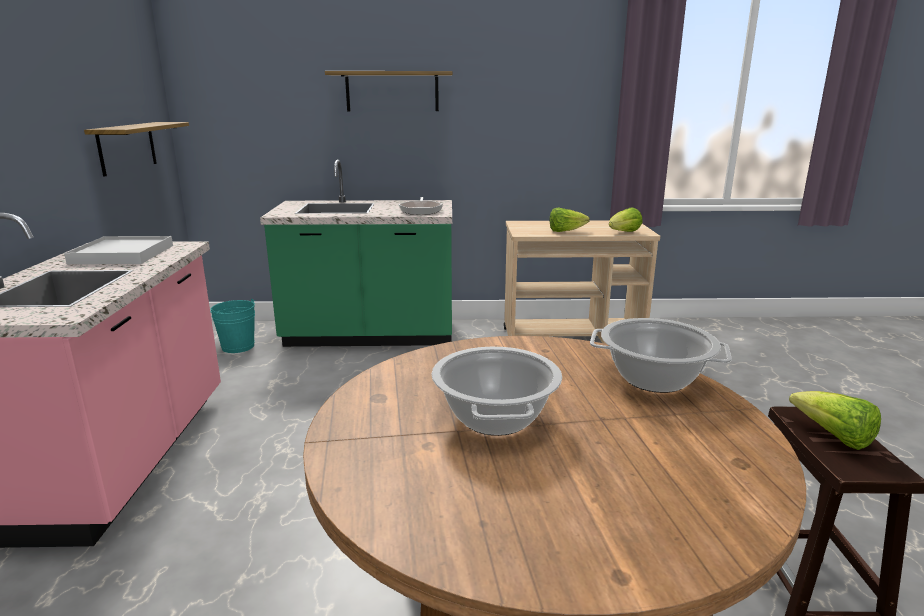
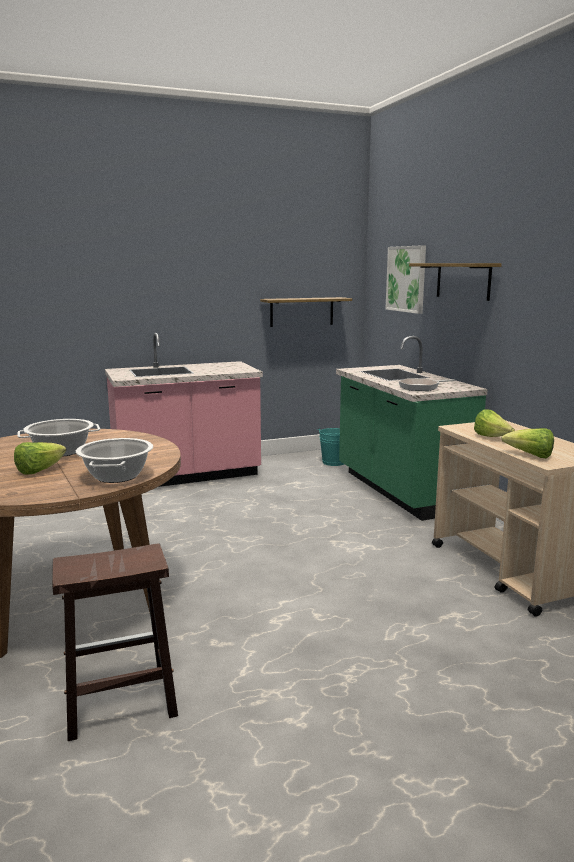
camera: 70 degrees right, 5 degrees down
(122, 254) = (220, 367): white tray -> none
(277, 92) = (406, 279): none -> picture
(833, 437) = (114, 561): lettuce -> lettuce (39, 471)

